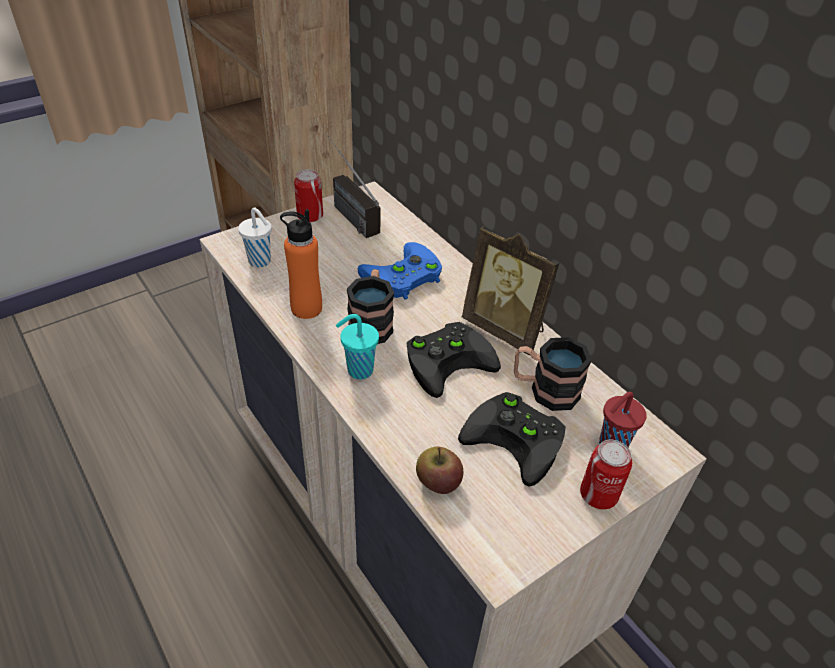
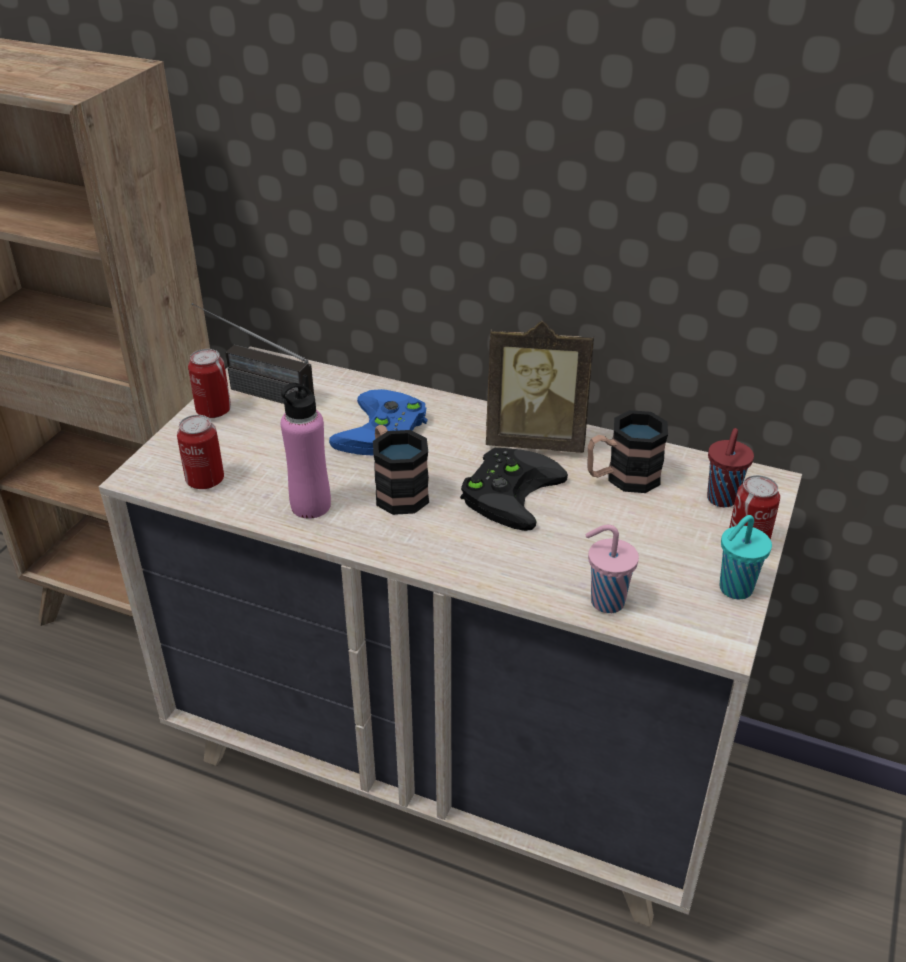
camera: 30 degrees left, 5 degrees down
(260, 262) = (205, 480): white cup -> can
(306, 308) = (310, 505): orange bottle -> pink bottle
(358, 370) = (429, 540): turquoise cup -> turquoise cup (734, 589)
(438, 482) = (605, 601): apple -> pink cup
(518, 440) = (640, 531): black game controller -> none

